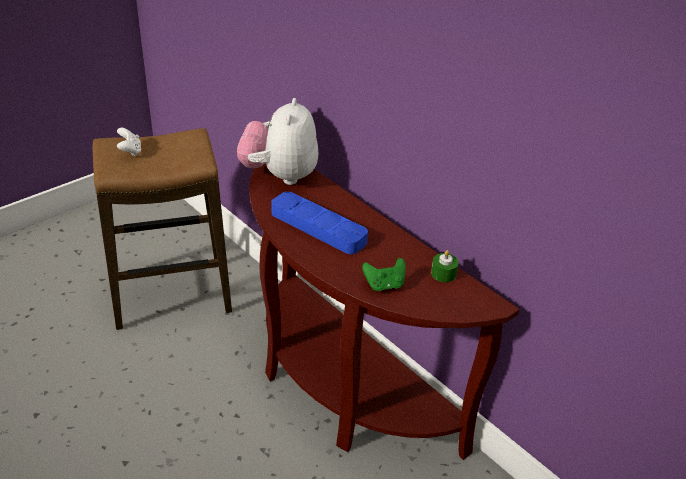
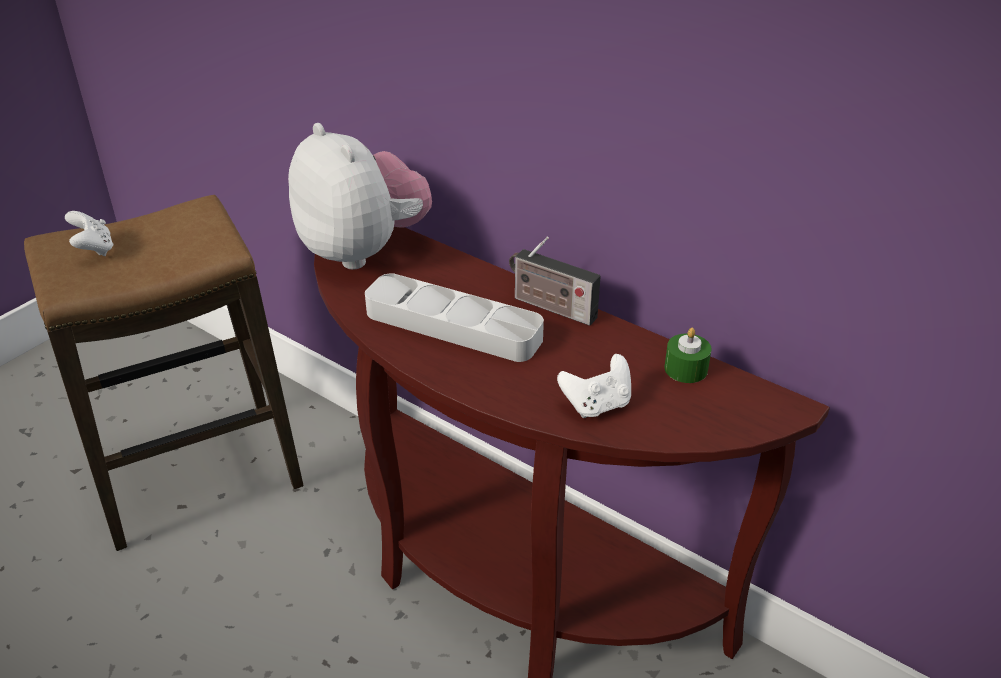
camera: 10 degrees left, 0 degrees up
(280, 175) = (363, 250): plush toy -> plush toy turned 150 degrees clockwise
(318, 227) = (453, 325): blue tray -> grey tray
(378, 226) = (550, 307): none -> radio
(384, 285) = (597, 405): green game controller -> white game controller

